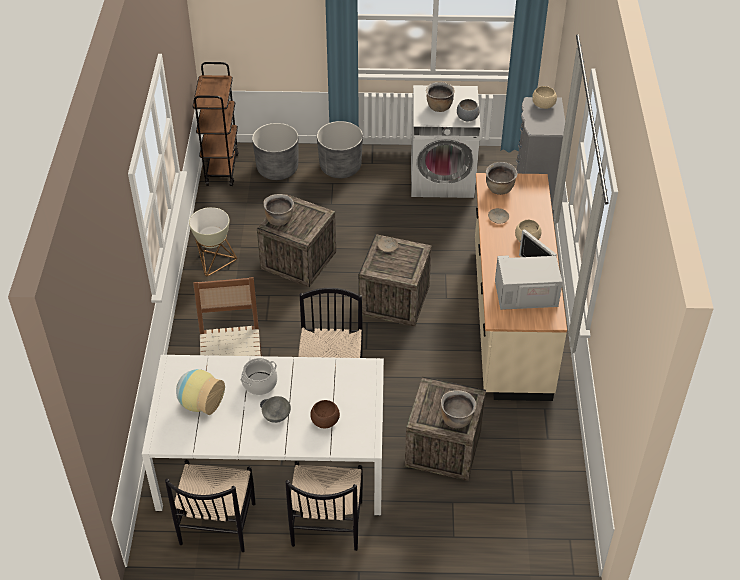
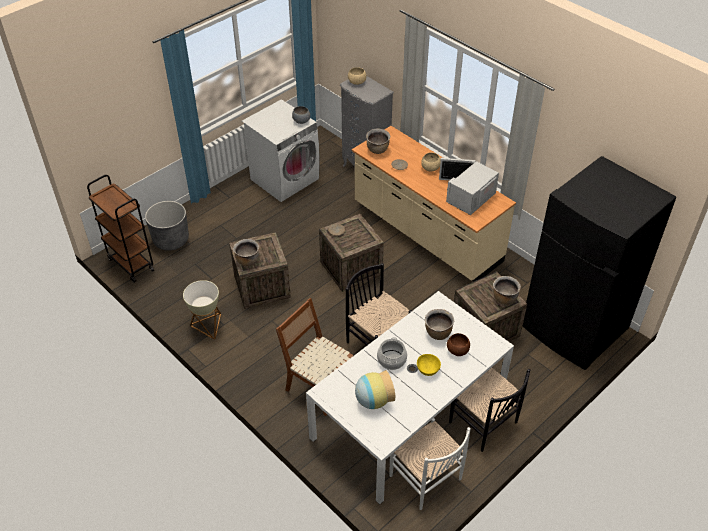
camera: 45 degrees left, 0 degrees up
(216, 527) = (427, 480): black chair -> white chair
(277, 416) = (428, 369): grey bowl -> yellow bowl
(340, 167) = (212, 212): grey planter -> none
(439, 107) = (275, 124): brown cooking pot -> brown cooking pot (438, 333)
(536, 517) = (574, 327): none -> black fridge

